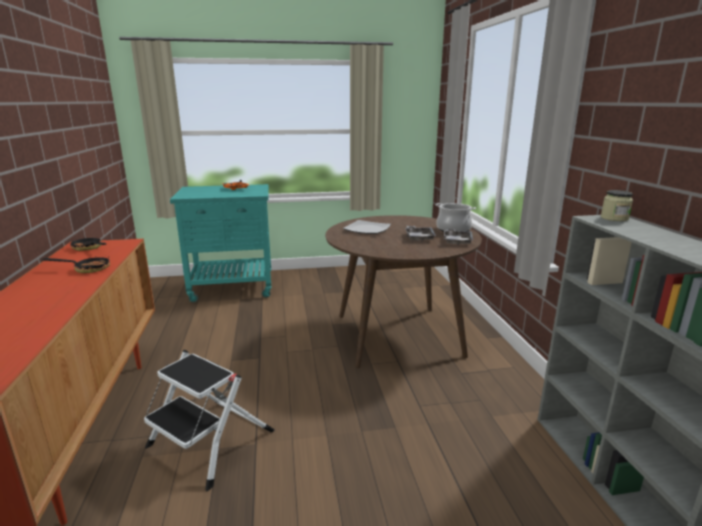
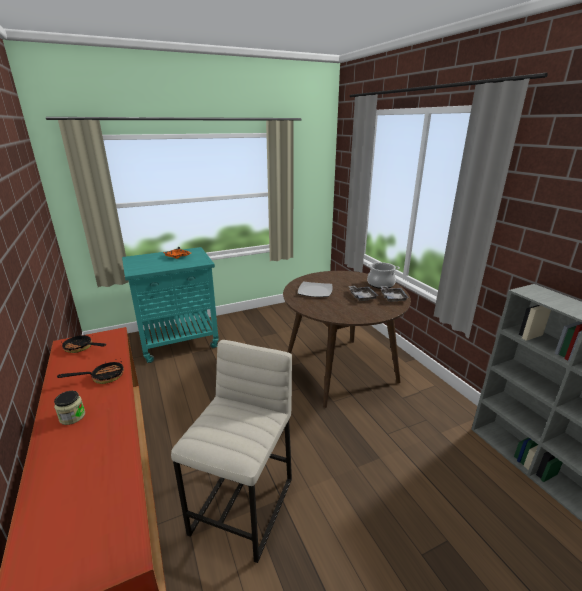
camera: 15 degrees left, 5 degrees up
(211, 441) = (243, 505): step ladder -> beige stool
(614, 218) = (537, 290): jar -> jar (72, 416)

